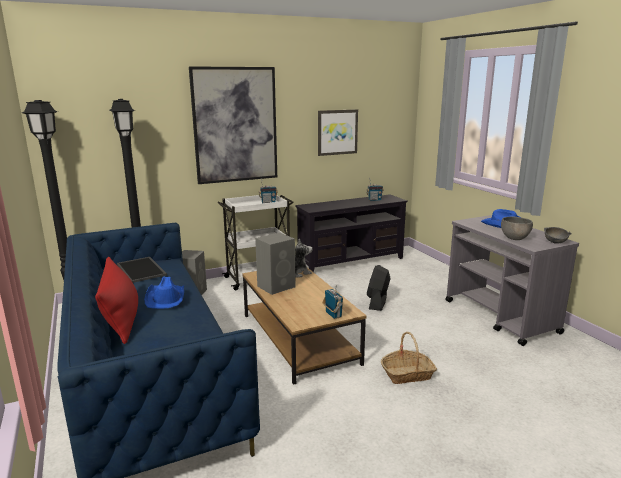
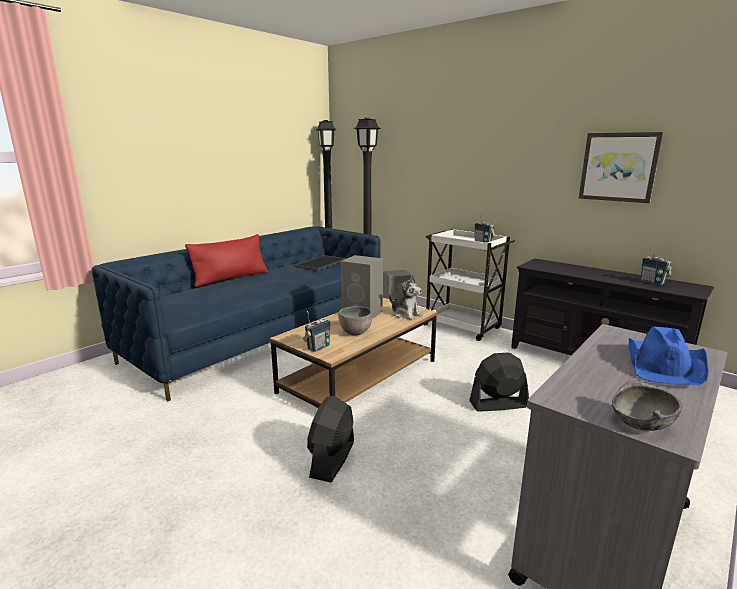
camera: 65 degrees right, 0 degrees up
(166, 298) = (274, 279): blue hat -> none
(235, 125) = (477, 149): picture -> none
(407, 374) = (332, 459): basket -> black fan
(515, 238) = (589, 378): grey bowl -> grey bowl (355, 333)

